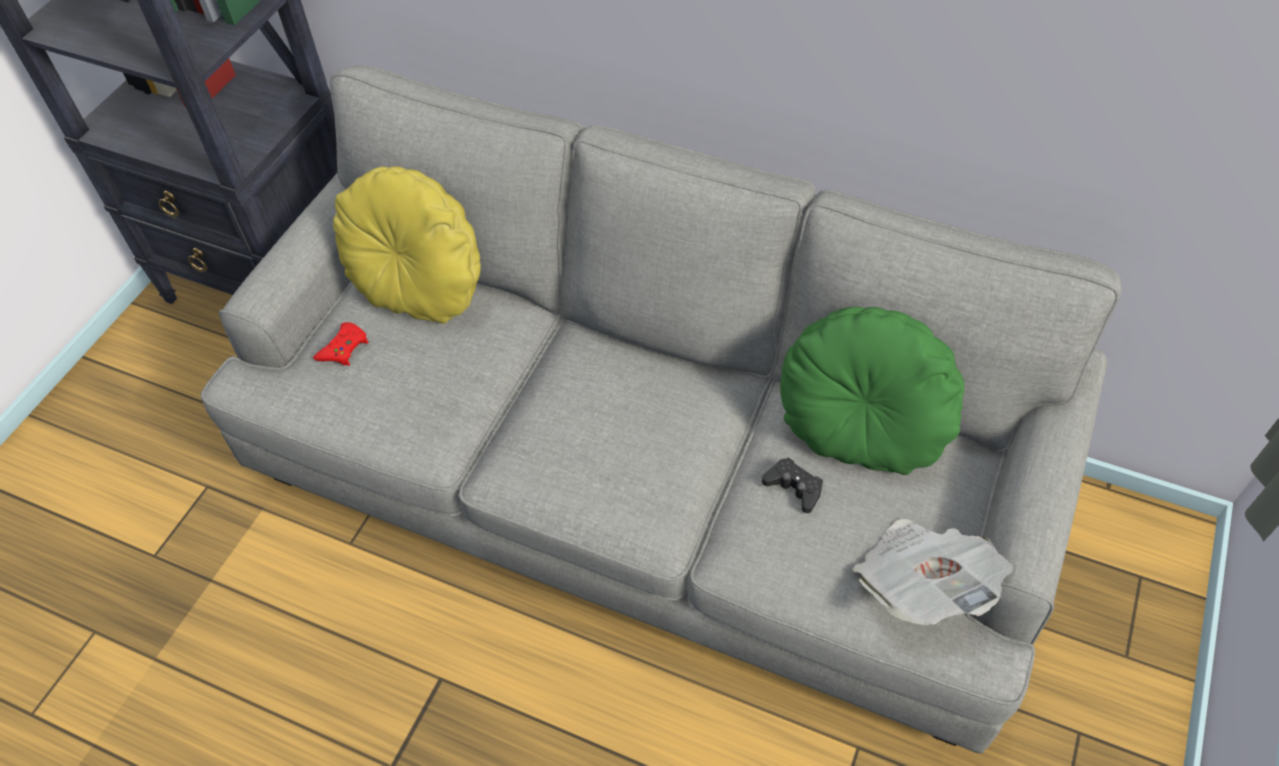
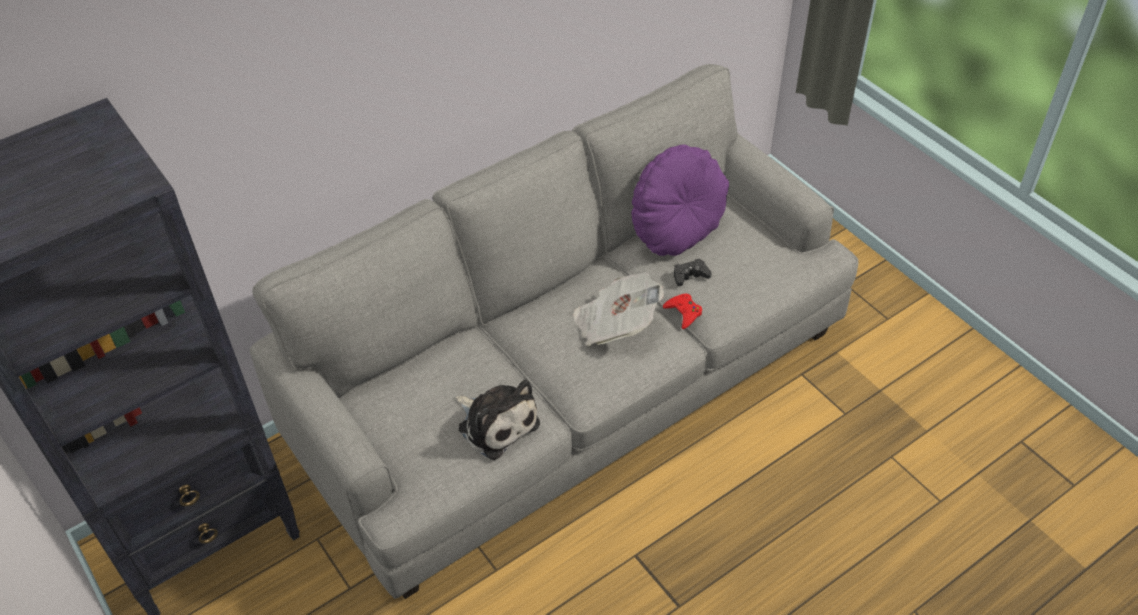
camera: 60 degrees left, 5 degrees down
(343, 348) = (417, 443): red game controller -> red game controller (683, 313)
(413, 405) = (496, 423): none -> plush toy
(420, 294) = (403, 386): yellow pillow -> none
(859, 438) = (677, 235): green pillow -> purple pillow
(922, 584) = (780, 256): newspaper -> newspaper (616, 324)

